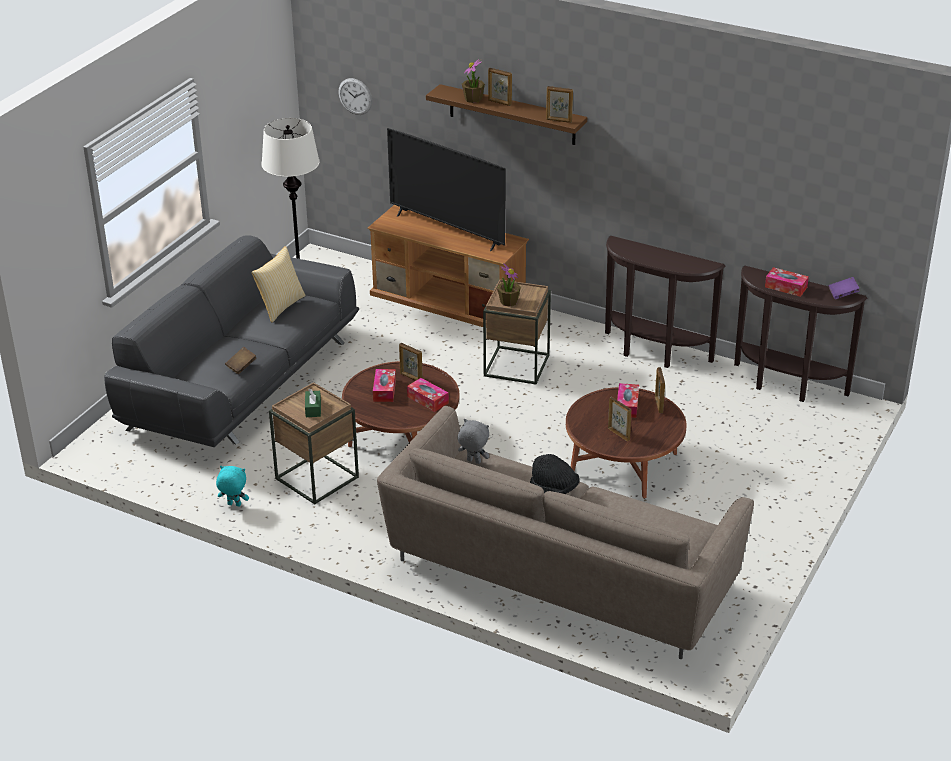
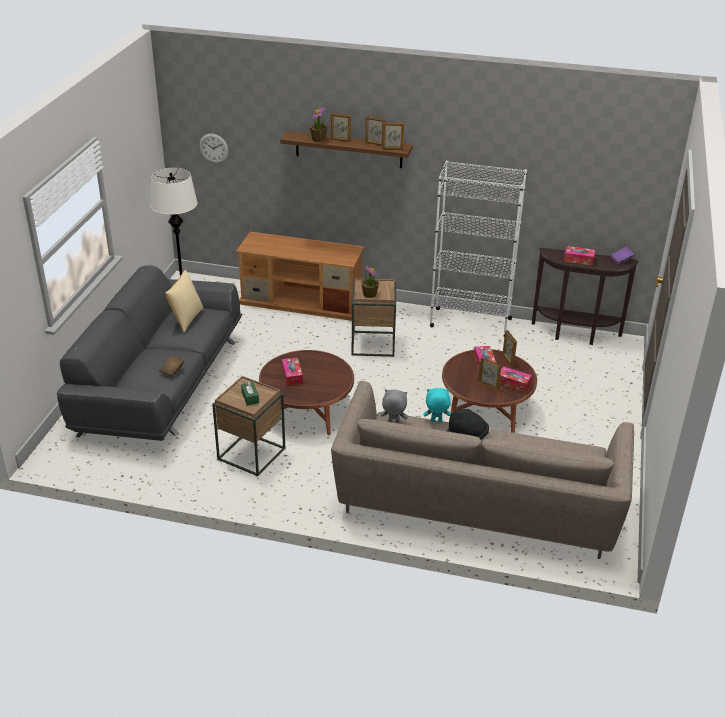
camera: 15 degrees left, 0 degrees up
(233, 505) = (190, 487): turquoise plush toy -> turquoise plush toy (436, 421)
(411, 377) = (309, 362): picture frame -> picture frame (374, 143)
(427, 400) = (329, 378): tissue box -> tissue box (513, 383)
(447, 230) = (299, 246): television -> none
(653, 353) = (470, 322): brown console table -> white bookcase

